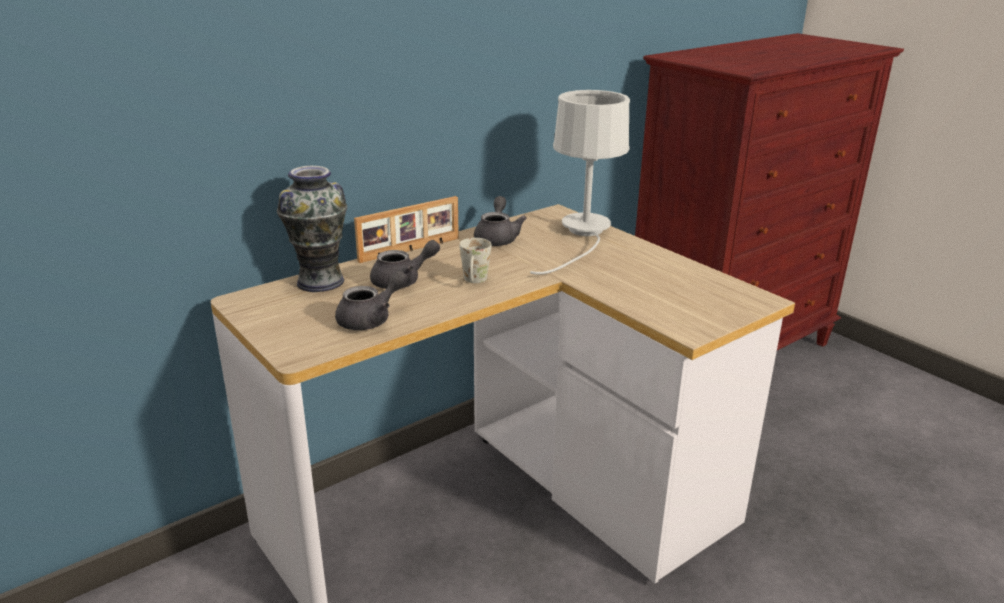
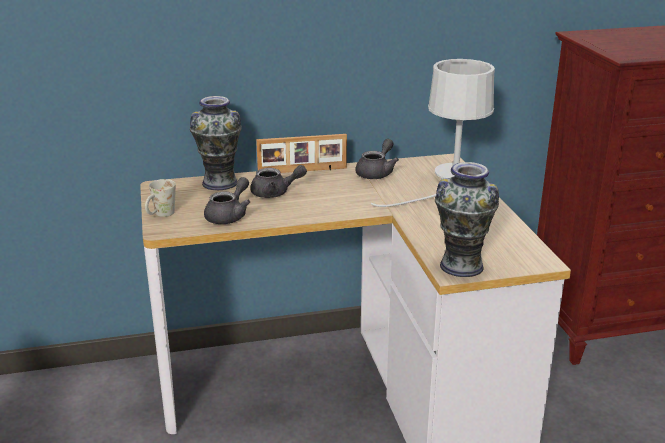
camera: 25 degrees right, 0 degrees up
(371, 319) = (229, 216): grey teapot -> grey teapot turned 45 degrees counterclockwise
(474, 282) = (326, 203): white mug -> white mug (160, 215)
(692, 322) = (461, 266): none -> vase

